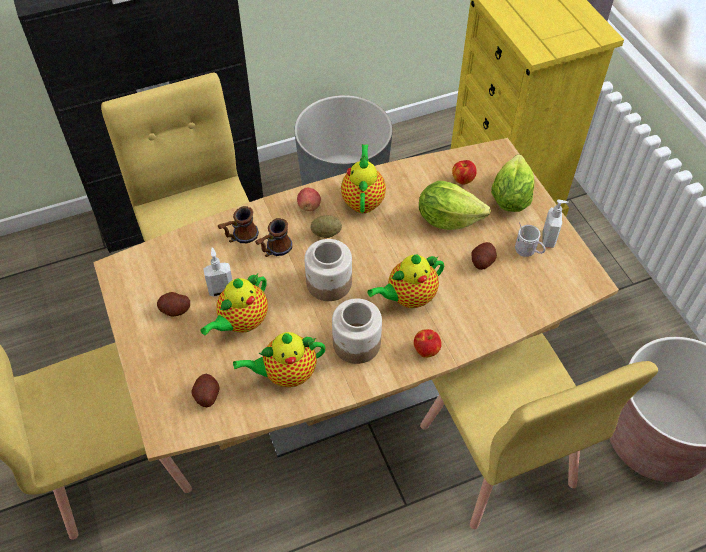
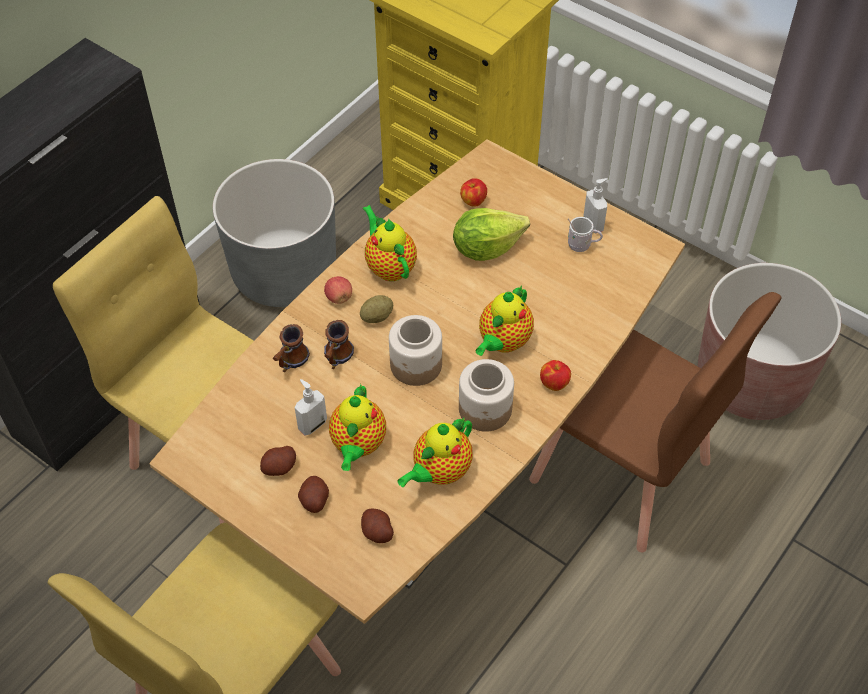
camera: 30 degrees left, 0 degrees up
(482, 261) = (547, 274): potato -> potato (314, 500)
(496, 456) = (621, 472): yellow chair -> brown chair
(510, 198) = (531, 200): lettuce -> none

